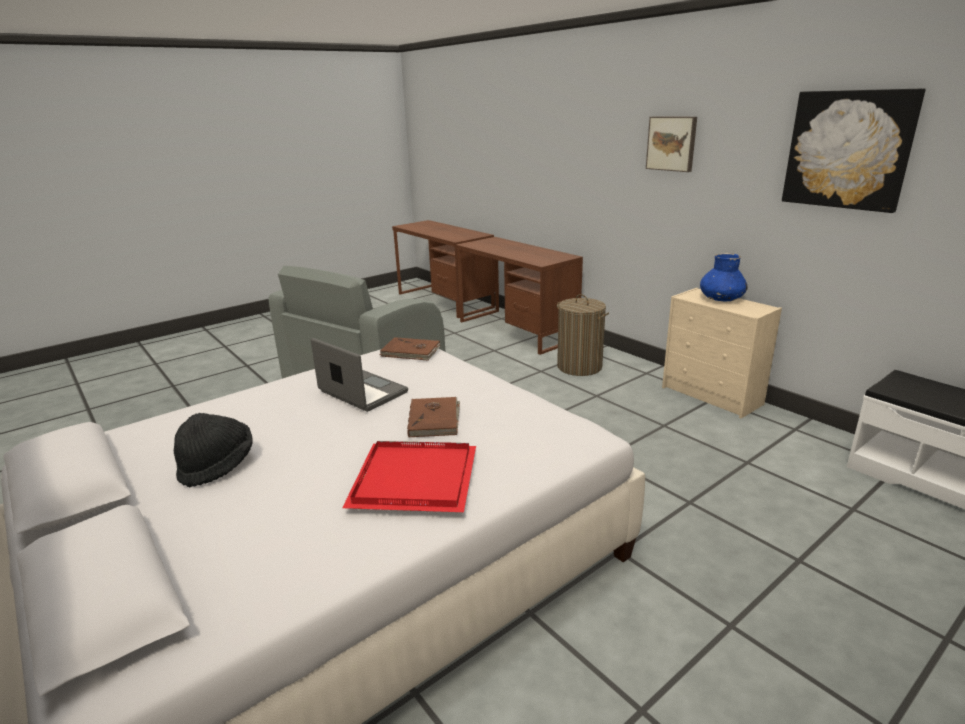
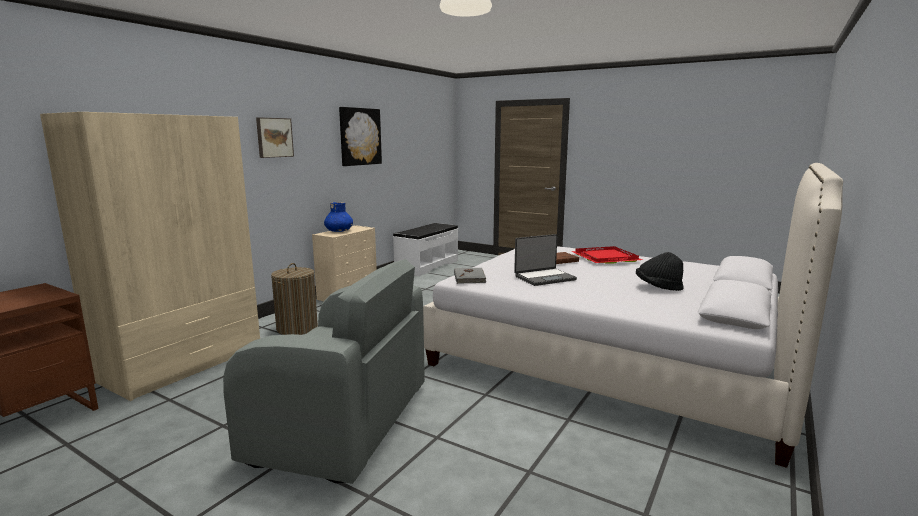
camera: 110 degrees left, 10 degrees down
(361, 393) = (544, 278): laptop -> laptop turned 135 degrees counterclockwise
(411, 352) = (470, 277): brown book -> grey book
(516, 330) = (182, 363): brown desk -> beige wardrobe

